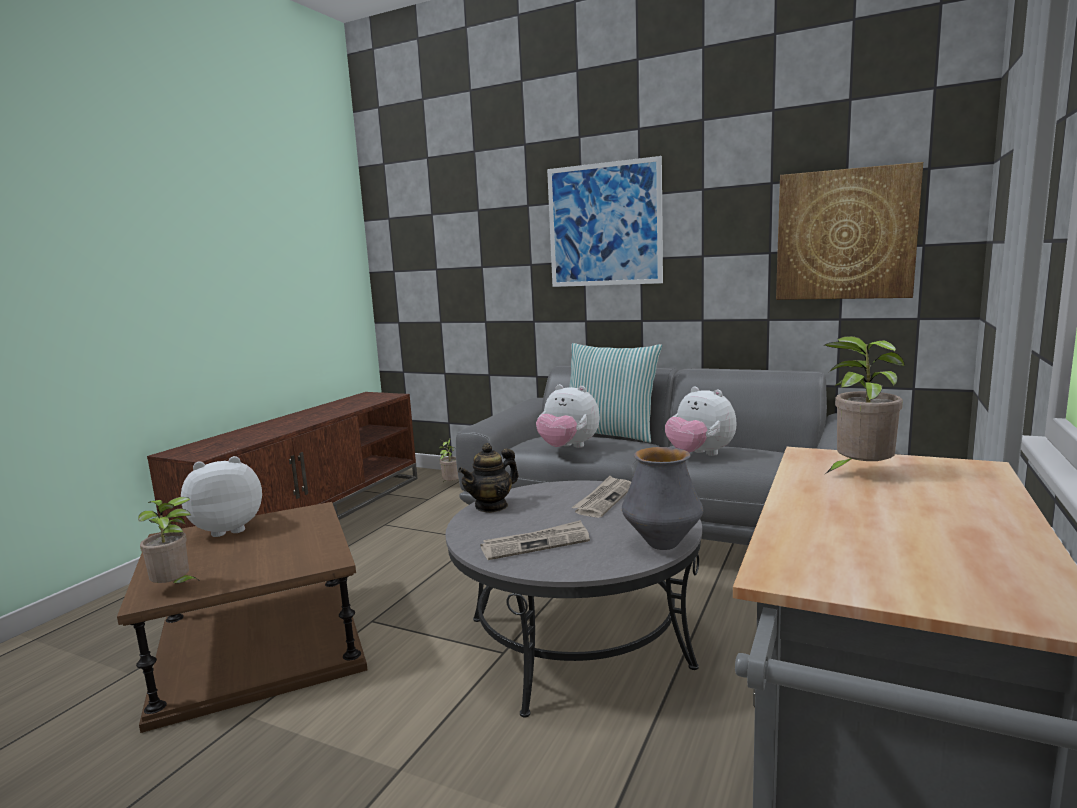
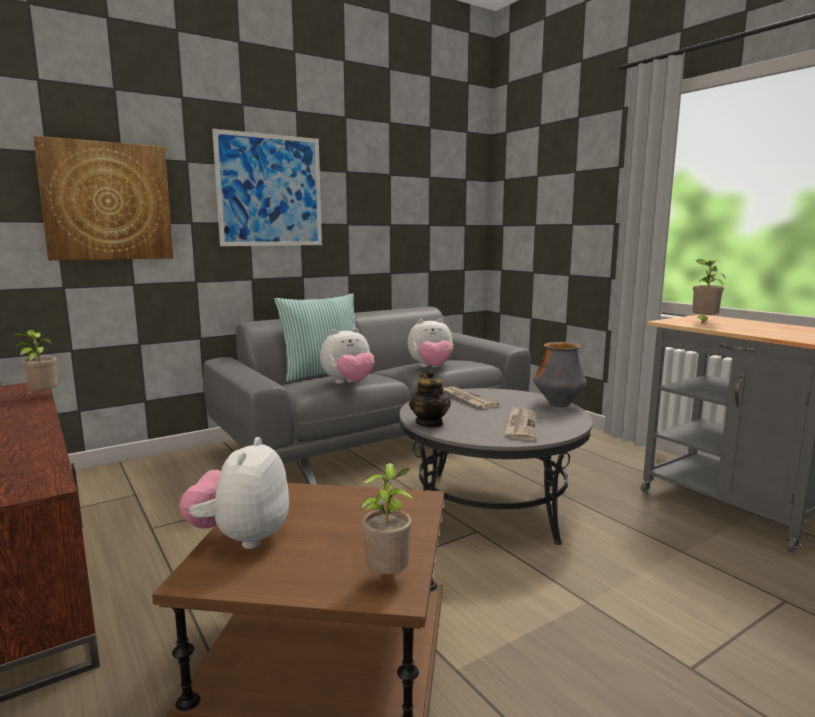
camera: 60 degrees left, 0 degrees up
(451, 484) = (124, 477): potted plant -> potted plant (42, 397)
(845, 235) = (431, 216): picture -> picture (107, 201)

